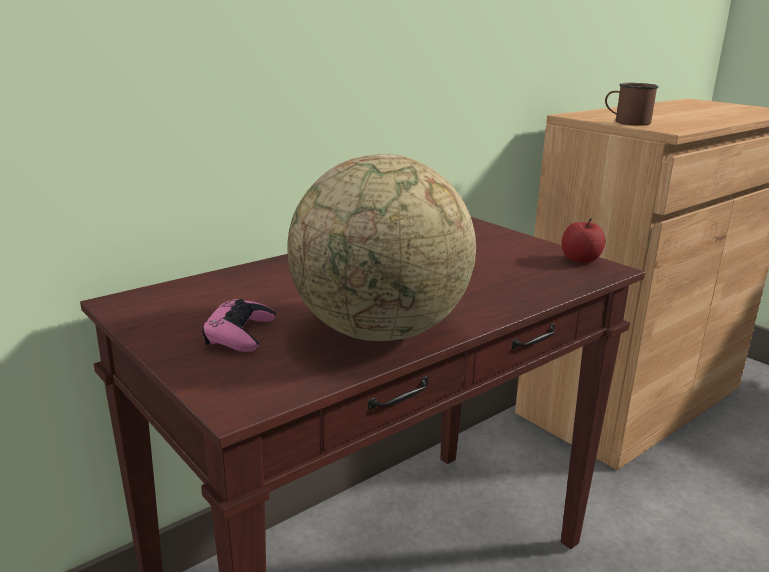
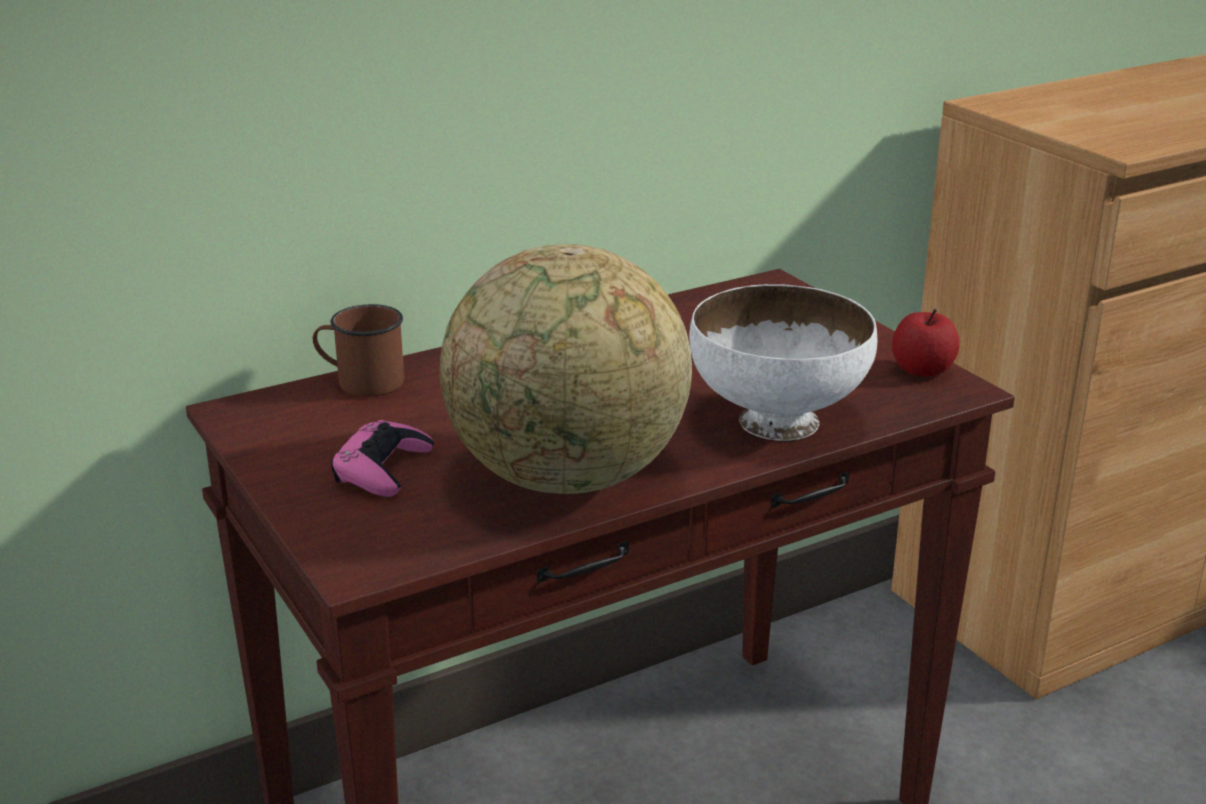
camera: 10 degrees right, 5 degrees up
(506, 291) = (776, 421): none -> white bowl
(626, 122) = (1065, 127): brown mug -> brown mug (361, 382)

